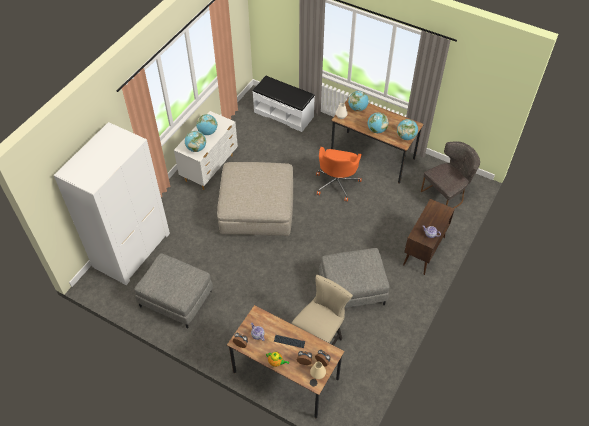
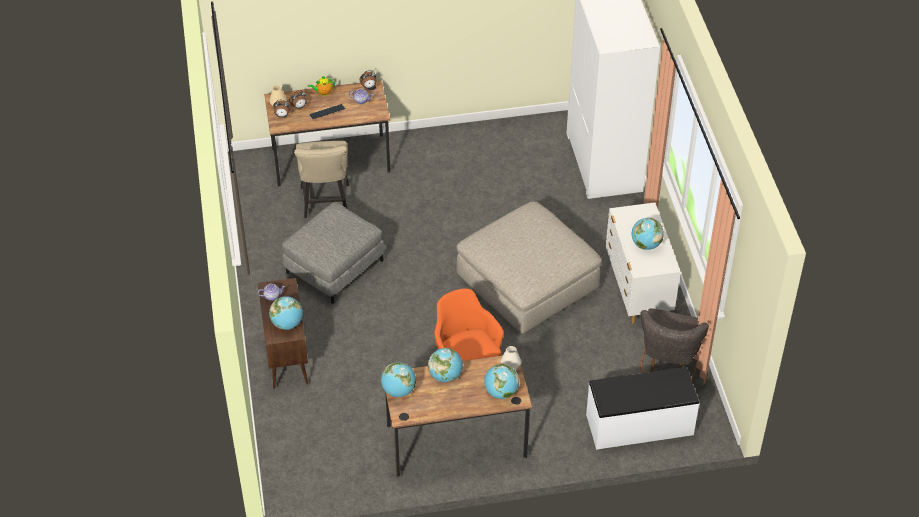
camera: 140 degrees right, 5 degrees down
(175, 299) = (504, 152): grey ottoman -> none
(196, 148) = (632, 219): globe -> globe (287, 324)
(446, 194) = (312, 449): grey chair -> grey chair (668, 367)

